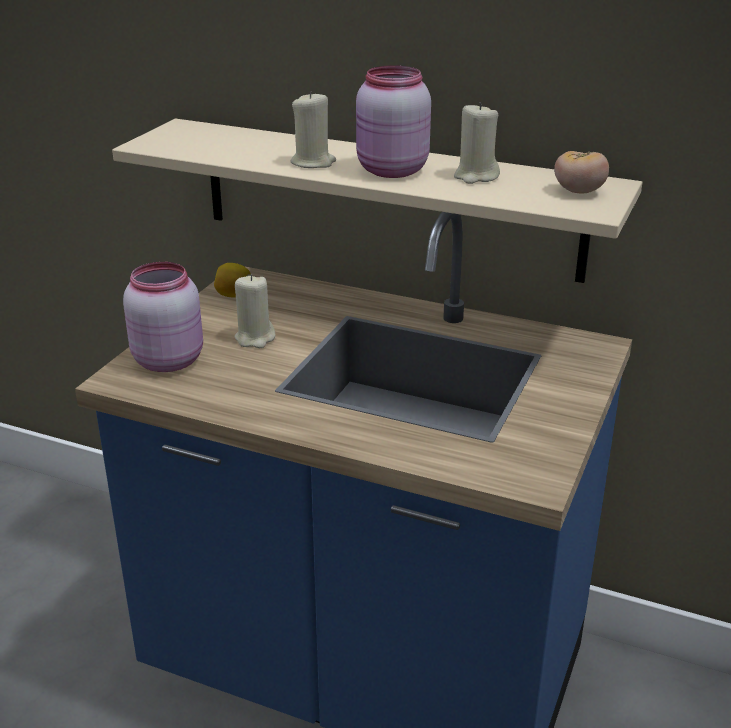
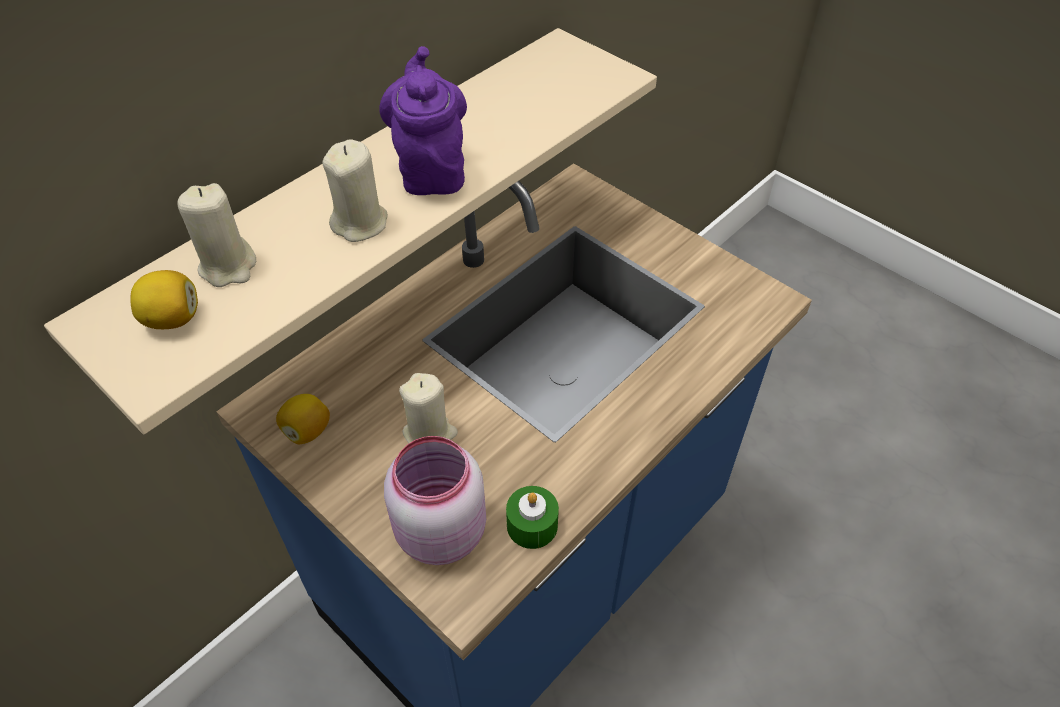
camera: 70 degrees left, 20 degrees up
(188, 395) = (532, 525): none -> green candle
(193, 139) = (173, 319): none -> lemon
(390, 171) = (431, 169): pink jar -> purple teapot
(475, 176) = (487, 116): beige candle -> beige candle (228, 266)
(579, 192) = (568, 69): tomato -> none

